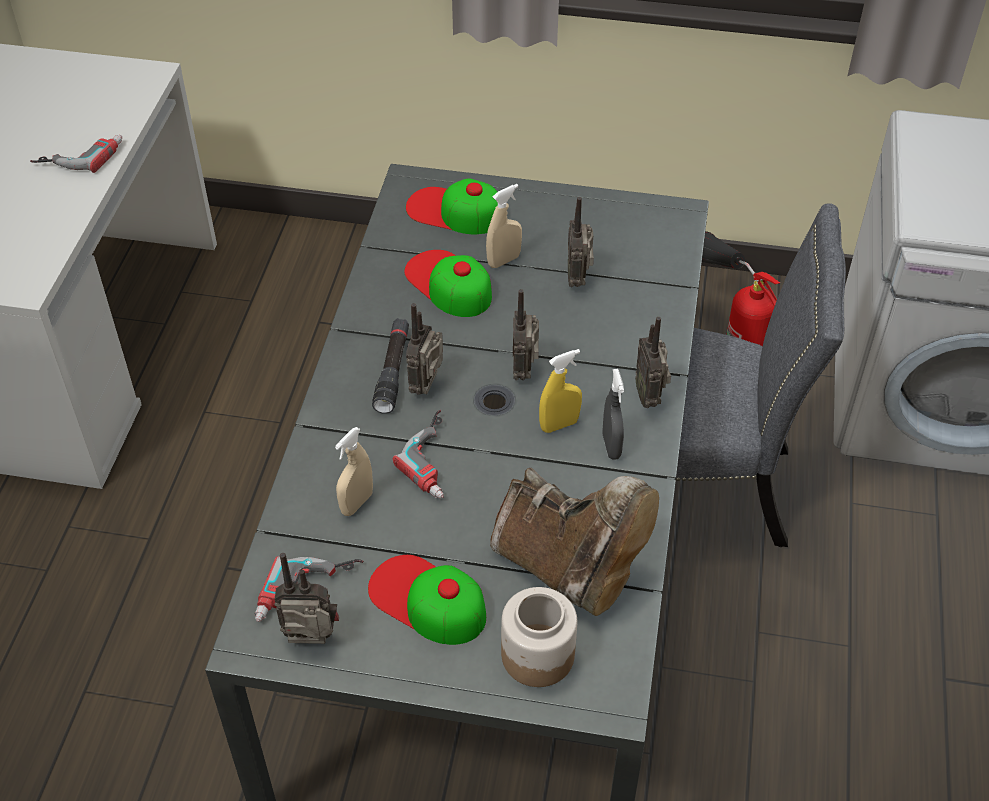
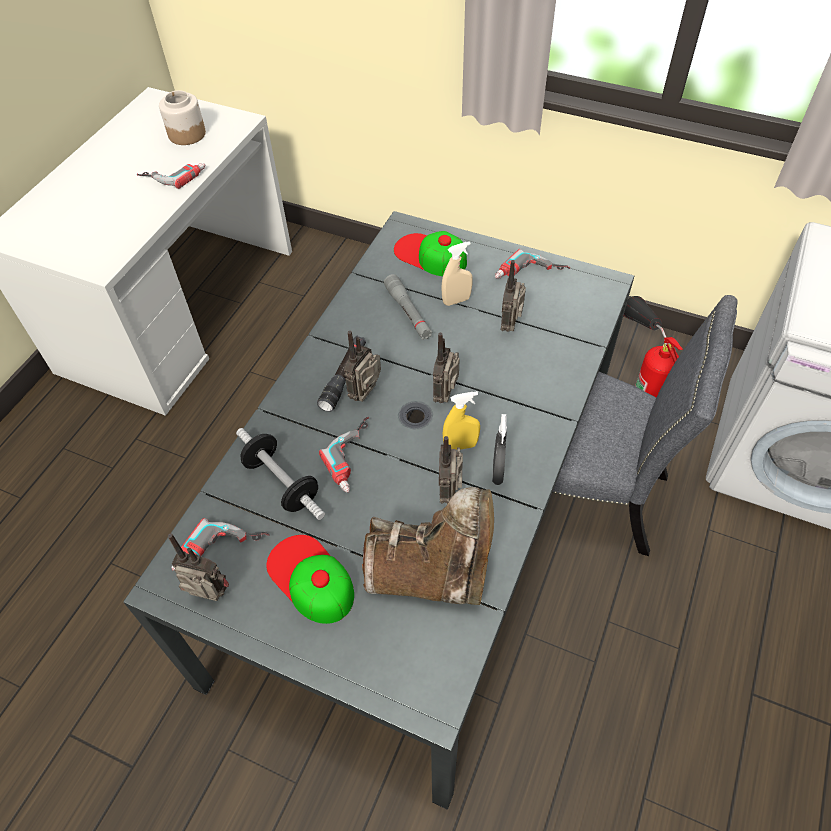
camera: 15 degrees right, 5 degrees up
(356, 503) = (282, 483): beige spray bottle -> dumbbell
(448, 283) = (408, 312): cap -> grey flashlight
(537, 654) = (383, 647): jar -> jar (187, 134)
(569, 569) = (432, 575): brown boot -> brown boot turned 45 degrees counterclockwise
(585, 218) = (530, 275): none -> power drill
(649, 396) = (541, 434): radio -> radio (450, 491)

